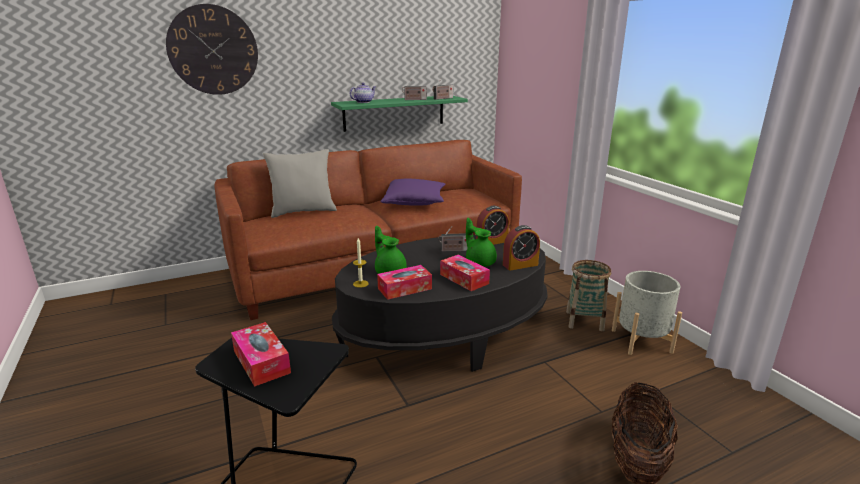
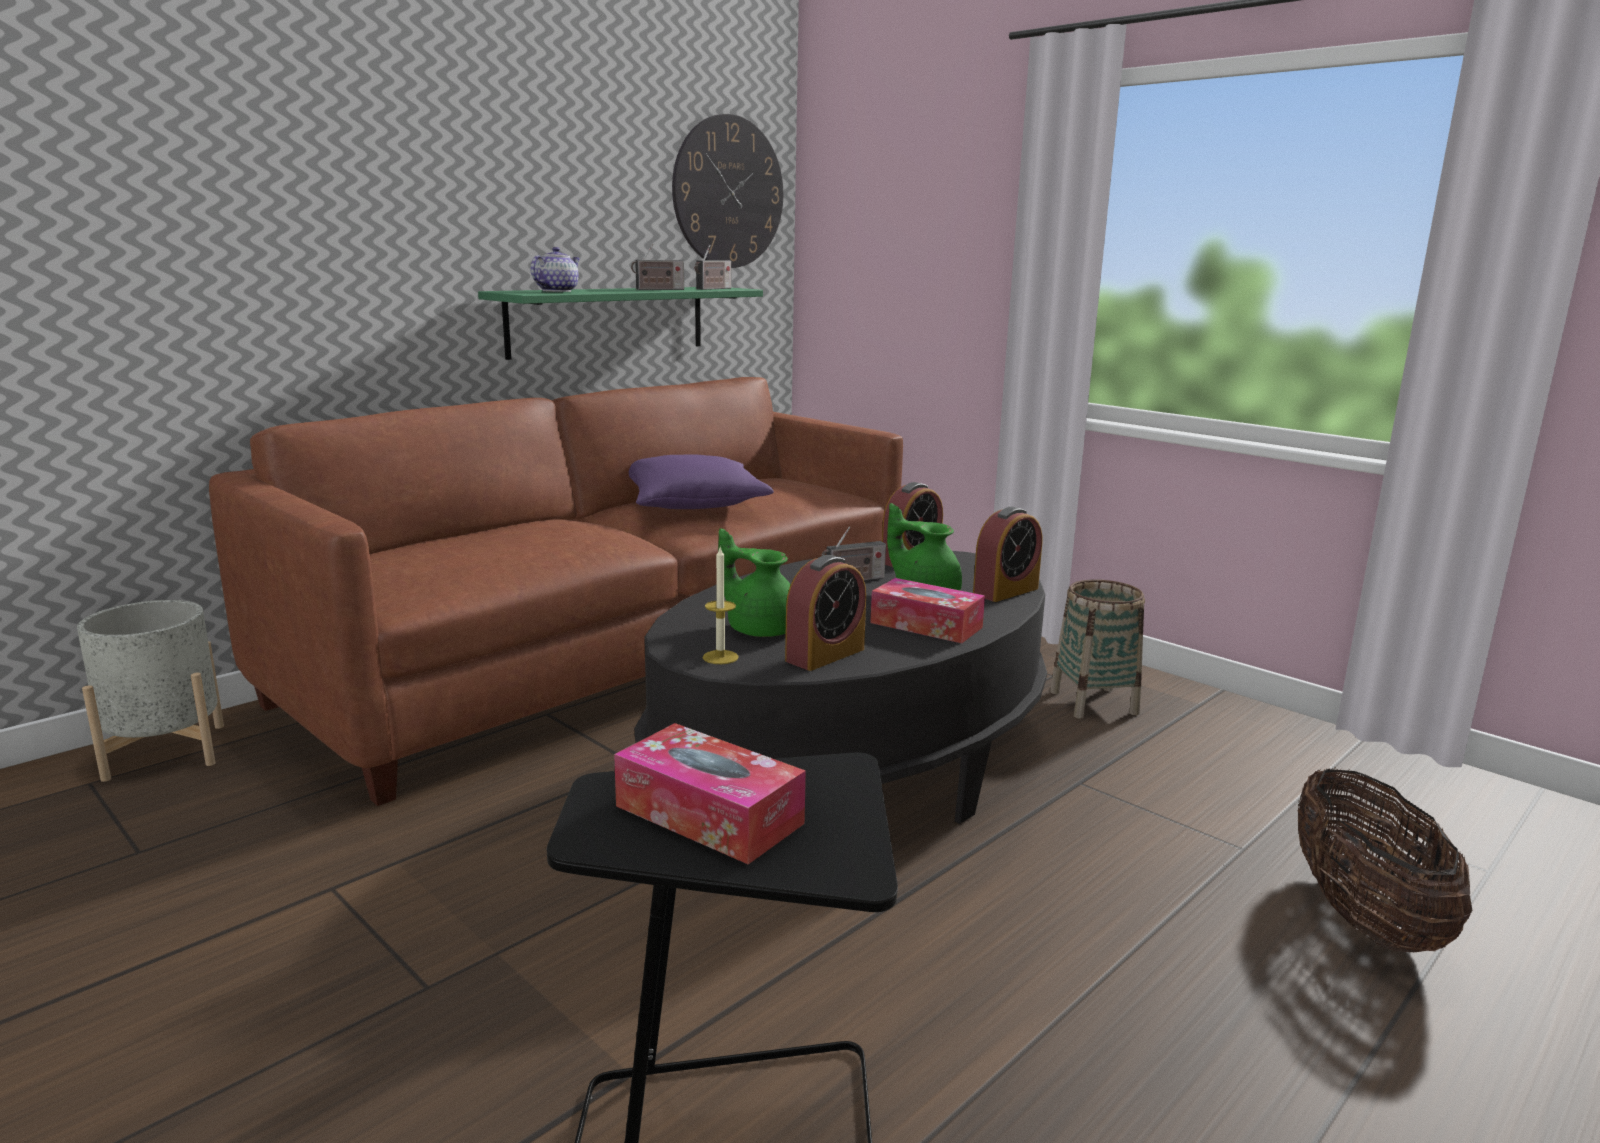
camera: 20 degrees left, 5 degrees down
(213, 50) = (205, 151): wall clock -> wall clock (728, 192)
(303, 211) = (455, 537): grey pillow -> none
(404, 289) = (825, 655): tissue box -> alarm clock
(641, 341) = (1212, 721): grey planter -> grey planter (165, 751)

